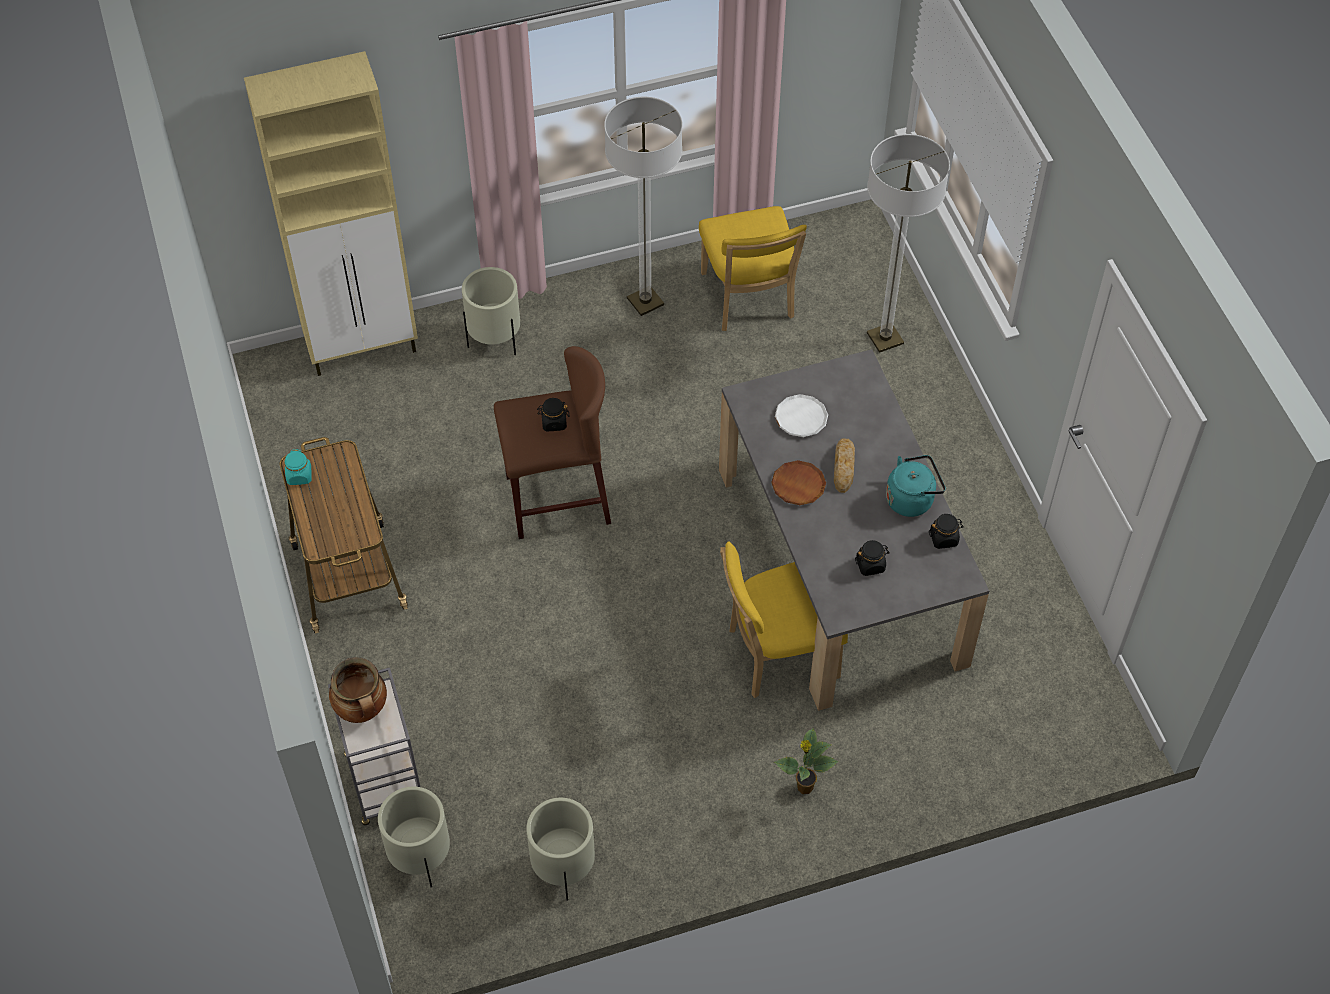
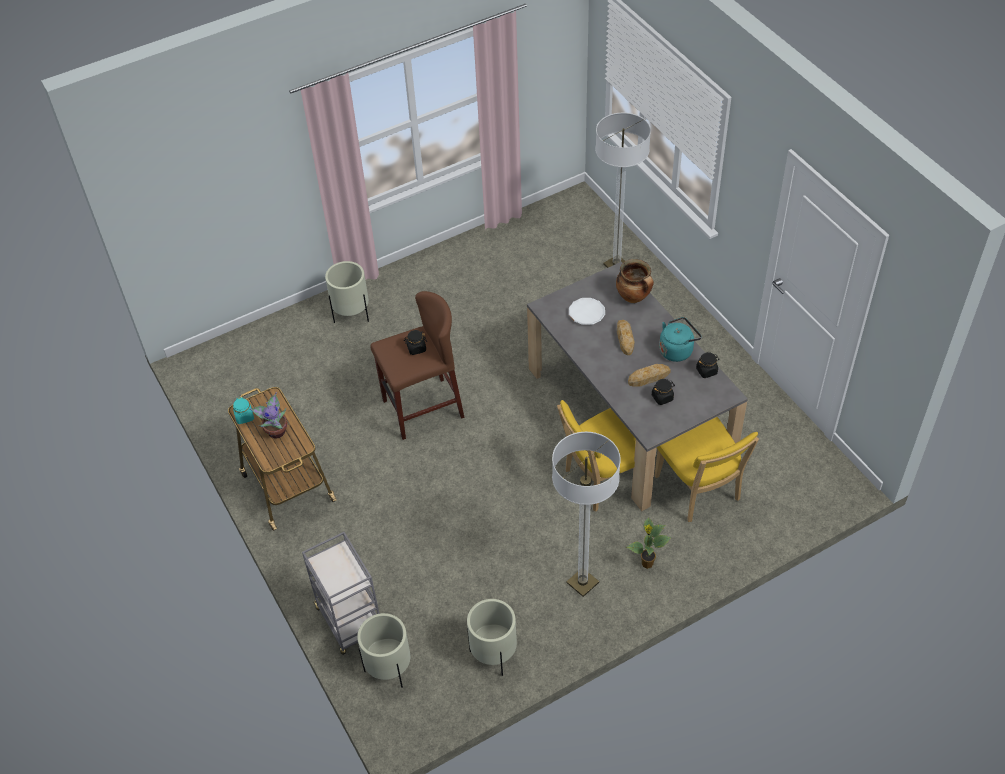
camera: 10 degrees left, 5 degrees down
(336, 504) = (276, 430): none -> potted plant
(362, 710) = (330, 565): cooking pot -> cooking pot (634, 297)
(364, 348) = (261, 336): beige cabinet -> none
(645, 302) = (448, 272): floor lamp -> floor lamp (582, 583)
(748, 299) = (518, 257): yellow chair -> yellow chair (699, 491)
(798, 485) = (597, 356): brown plate -> none
(860, 531) = (649, 377): none -> bread

